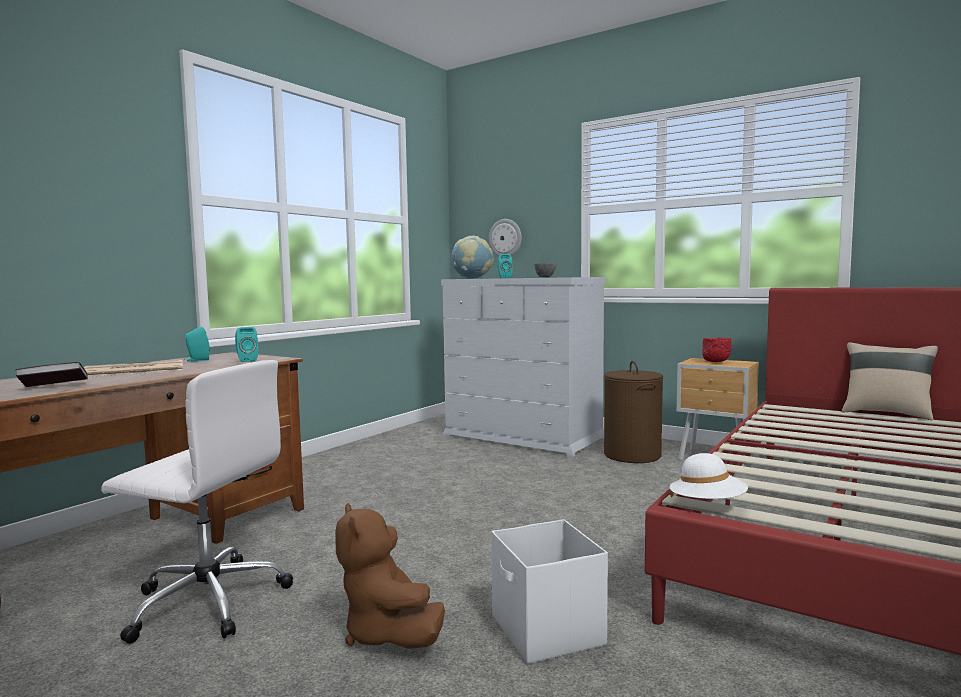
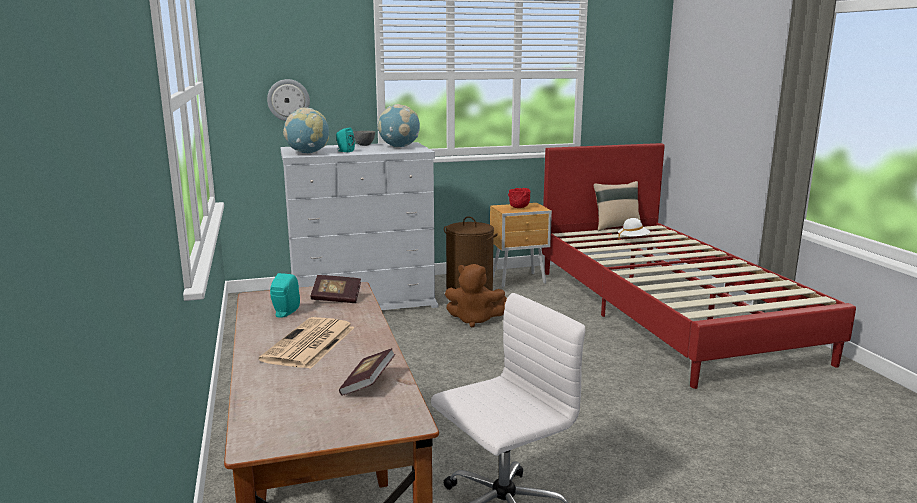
camera: 50 degrees left, 10 degrees up
(246, 360) = (336, 299): turquoise speaker -> book
(388, 634) = (629, 460): brown plush toy -> brown plush toy (475, 320)
(547, 632) = (676, 416): white storage box -> none
(563, 277) = (399, 147): none -> globe
(707, 505) = (707, 312): white hat -> white hat (633, 239)

